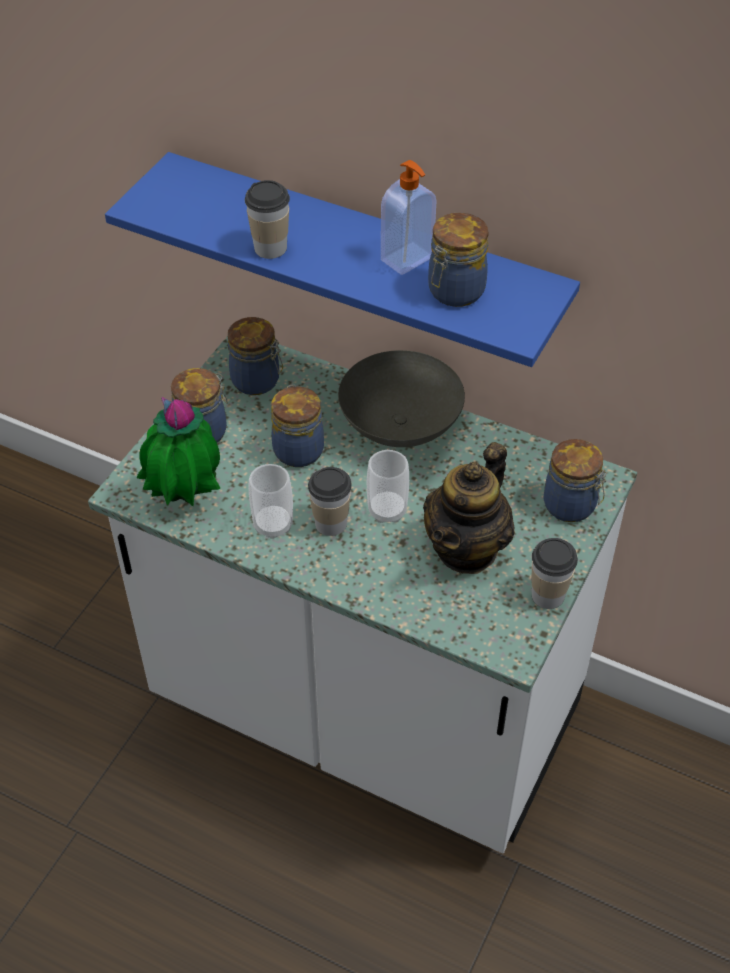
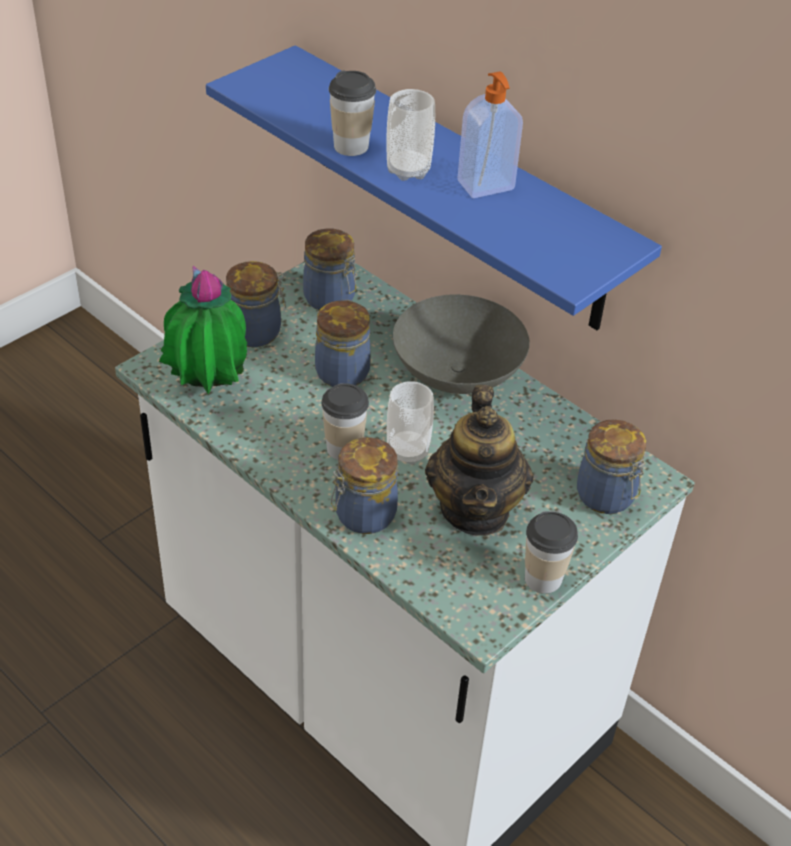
camera: 15 degrees right, 5 degrees down
(273, 525) = (284, 435): cup -> cup (408, 170)
(454, 292) = (520, 225): jar -> jar (362, 515)
(467, 548) = (475, 509): teapot -> teapot turned 45 degrees counterclockwise

